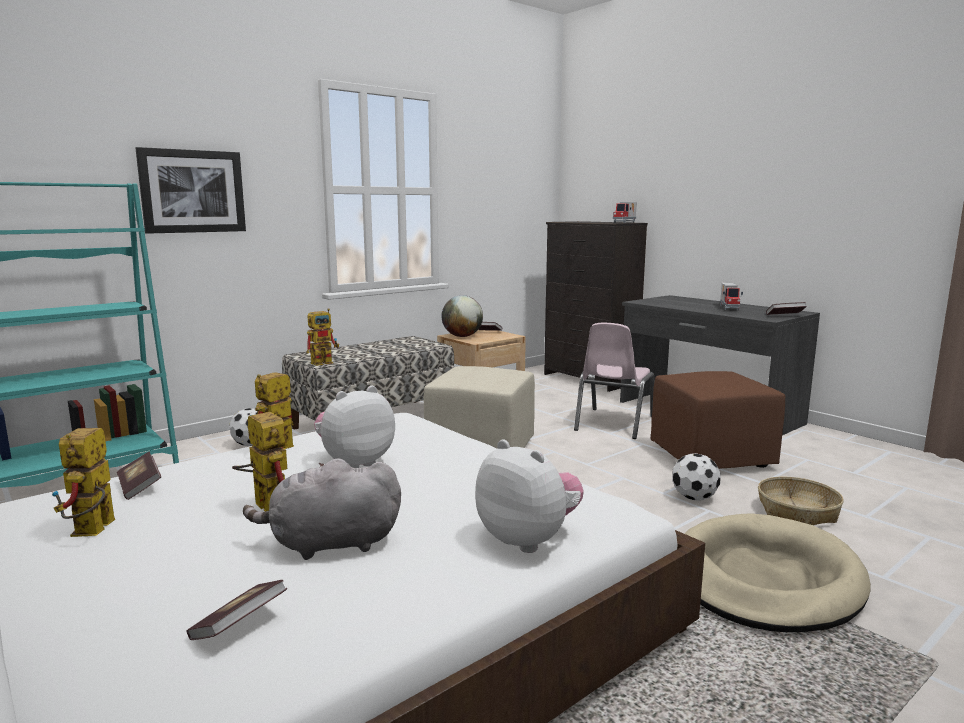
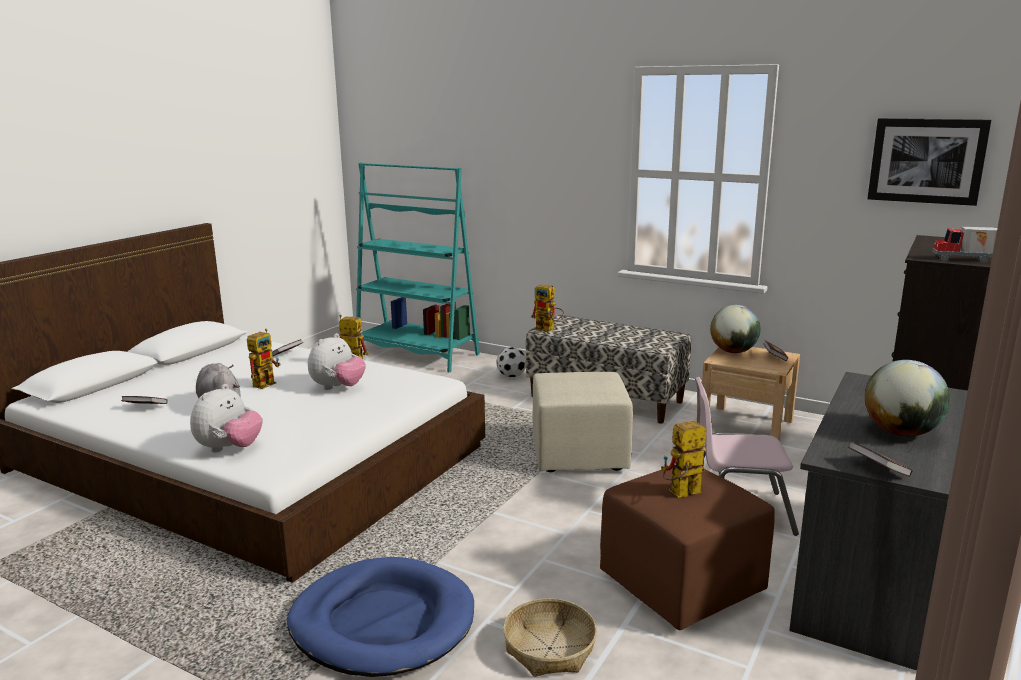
camera: 70 degrees right, 5 degrees up
(93, 532) = (232, 362): toy robot -> toy robot (680, 494)
(192, 191) = (523, 170): picture -> picture (926, 161)
(355, 462) = (338, 388): plush toy -> plush toy turned 90 degrees clockwise
(693, 497) = (543, 577): football -> none
(730, 308) = (901, 432): toy truck -> globe
(765, 579) = (382, 622): beige dog bed -> blue dog bed

